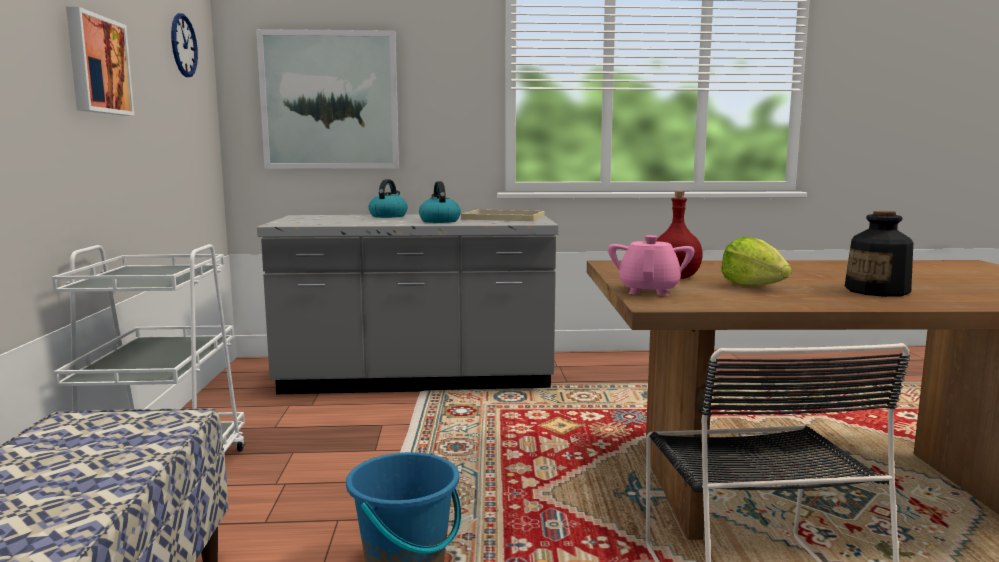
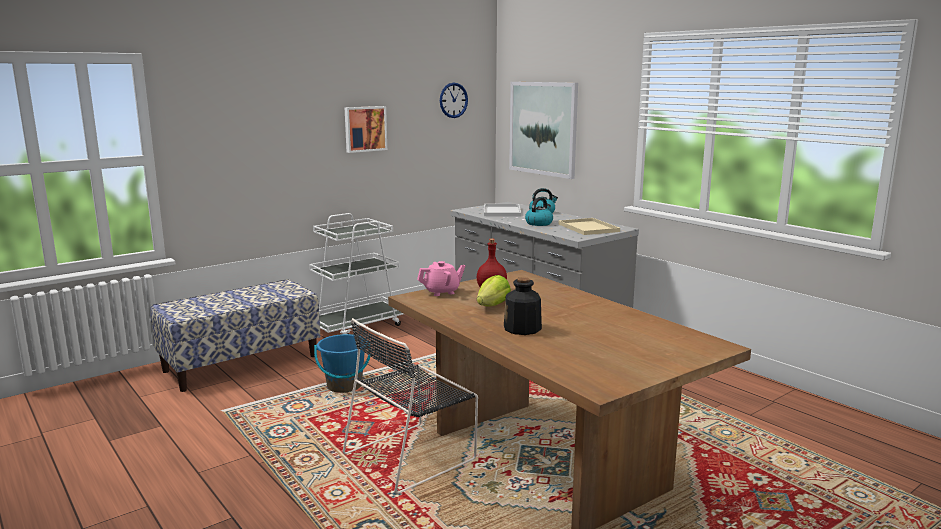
camera: 55 degrees right, 5 degrees up
(339, 220) = (502, 212): none -> white tray

